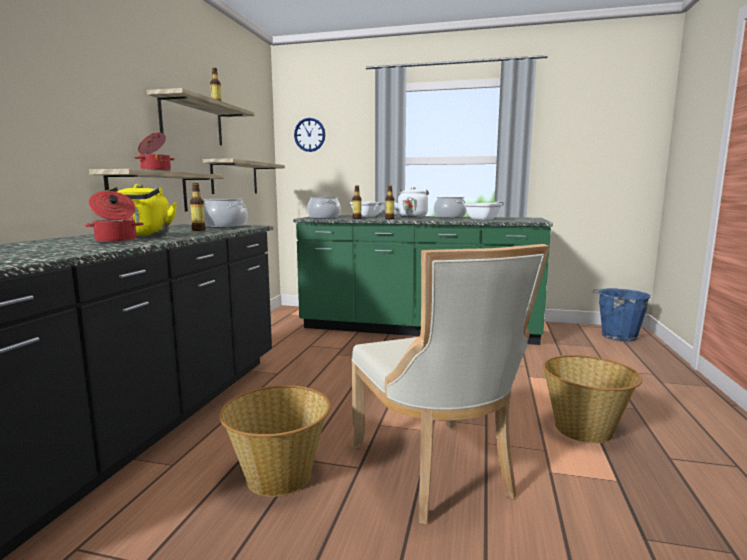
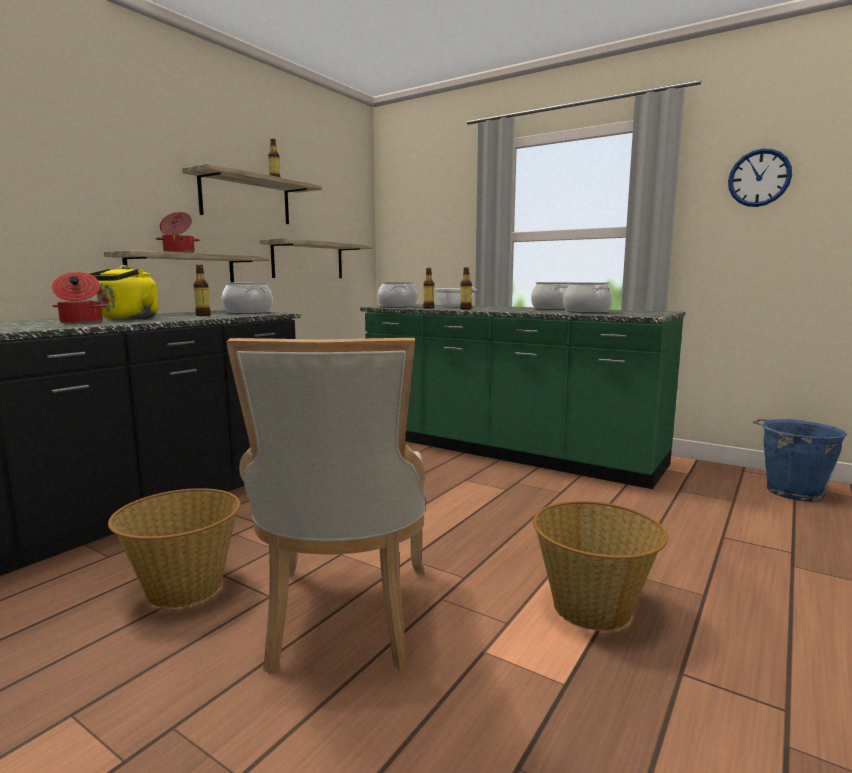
camera: 20 degrees right, 0 degrees up
(309, 134) = (410, 208): wall clock -> wall clock (759, 178)
(412, 216) = (508, 307): white kettle -> none
(485, 219) = (587, 311): frying pan -> cooking pot

